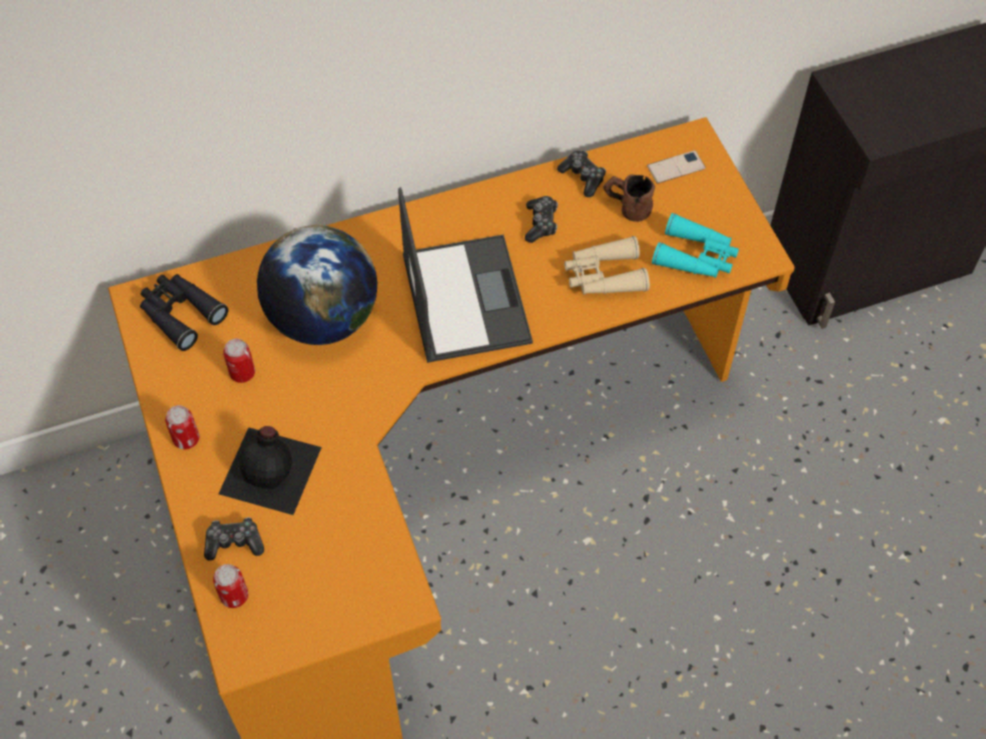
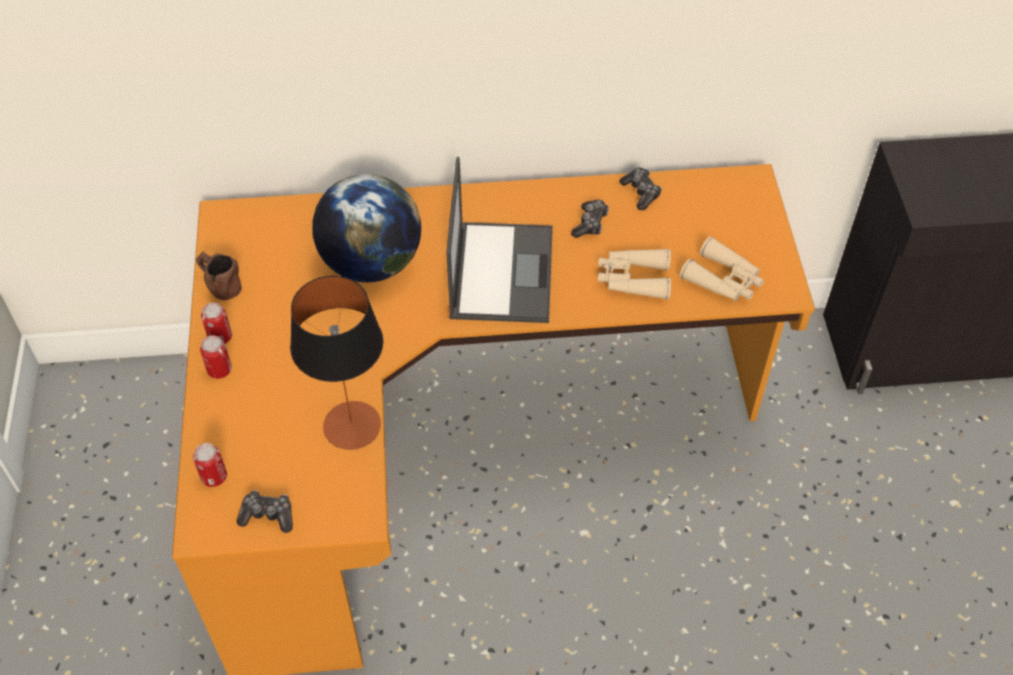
camera: 15 degrees right, 5 degrees down
(180, 313) = (252, 234): black binoculars -> none
(234, 542) = (230, 432): game controller -> game controller (268, 515)
(242, 373) = (286, 293): can -> can (219, 370)
(272, 469) = (284, 378): black bottle -> none
(362, 504) = (351, 425): none -> table lamp
(626, 207) = (672, 225): brown mug -> brown mug (219, 285)
(676, 167) = (729, 201): phone -> none
(696, 256) = (724, 280): turquoise binoculars -> beige binoculars

